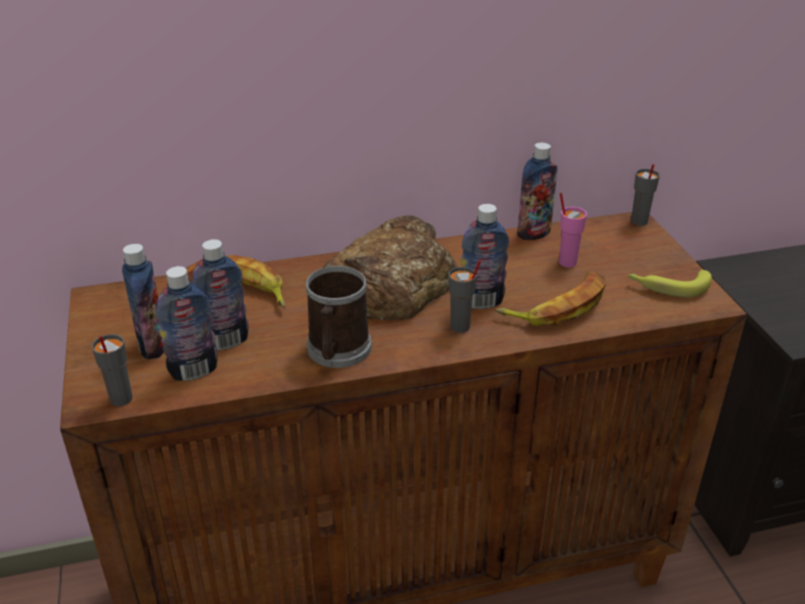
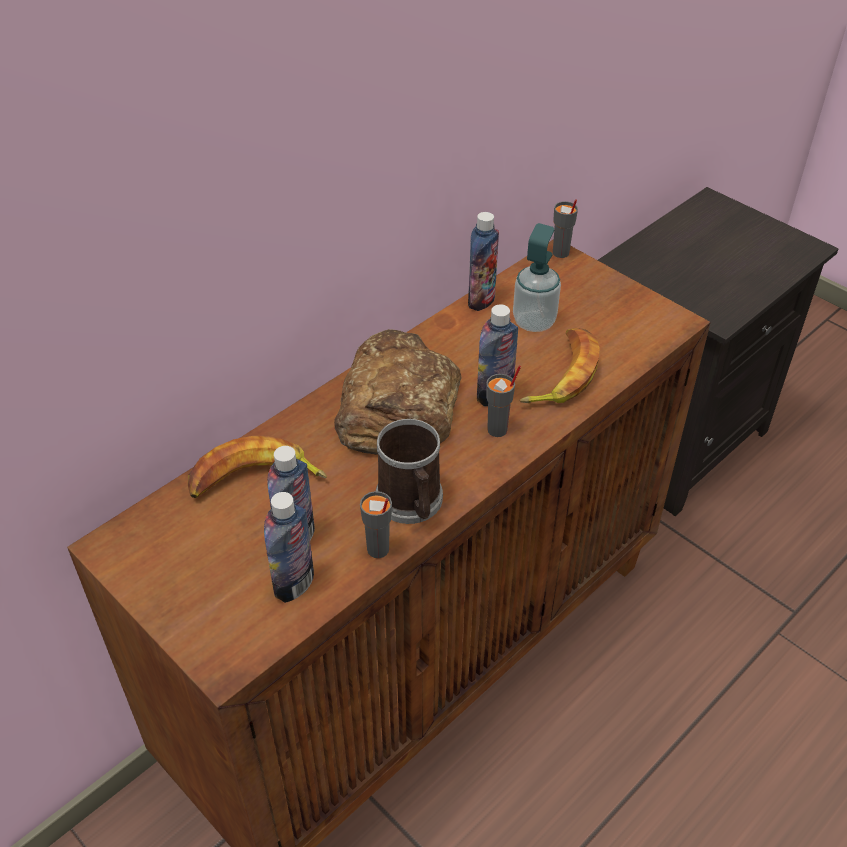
camera: 30 degrees left, 10 degrees up
(120, 399) = (250, 648): grey cup -> grey cup (378, 550)
(153, 346) = (227, 575): bottle -> none
(567, 262) = (534, 322): pink cup -> soap dispenser
(668, 286) = (633, 317): banana -> none

